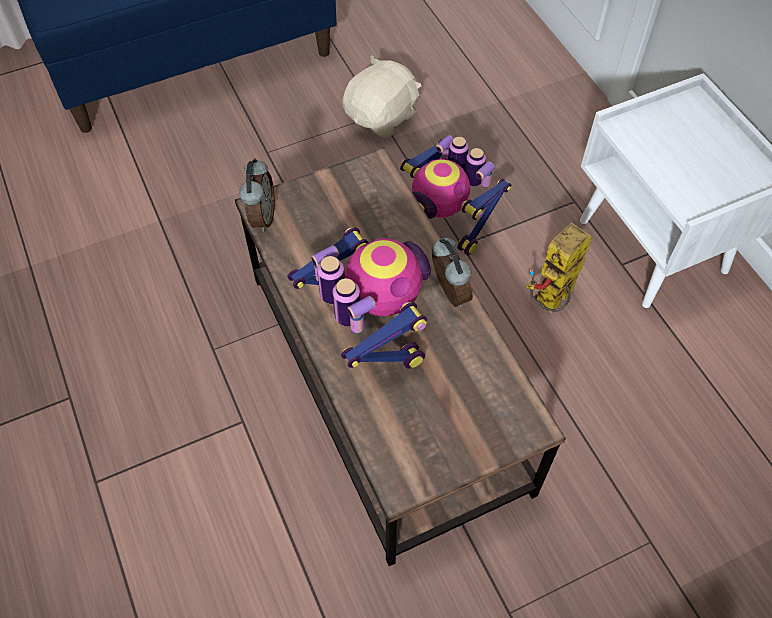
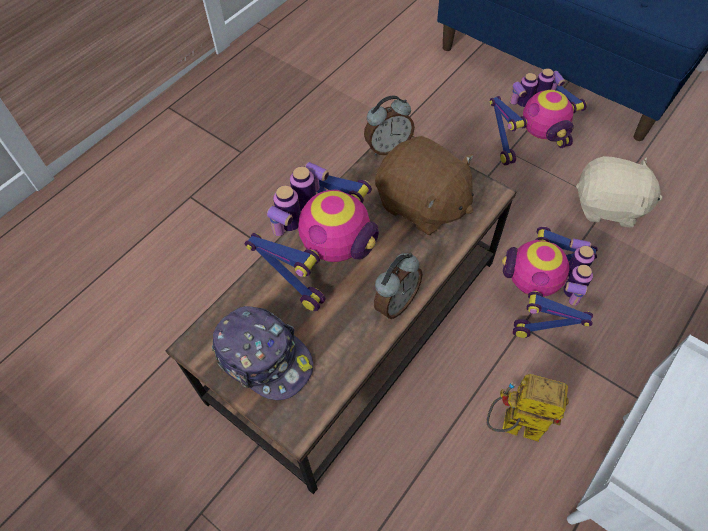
camera: 65 degrees right, 0 degrees up
(273, 132) = (530, 146): none -> toy robot
(352, 222) = (422, 205): none -> brown plush toy
(447, 427) = (264, 357): none -> cap

